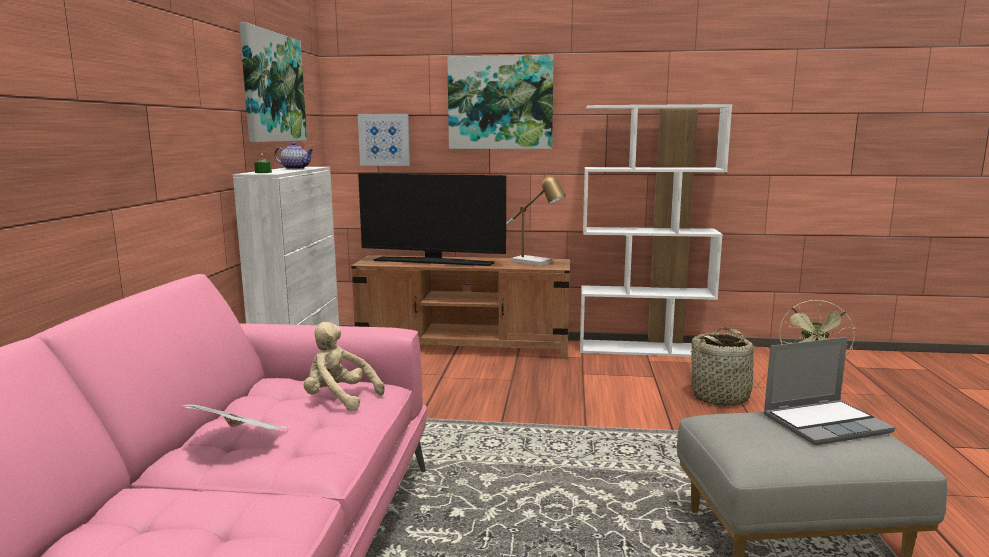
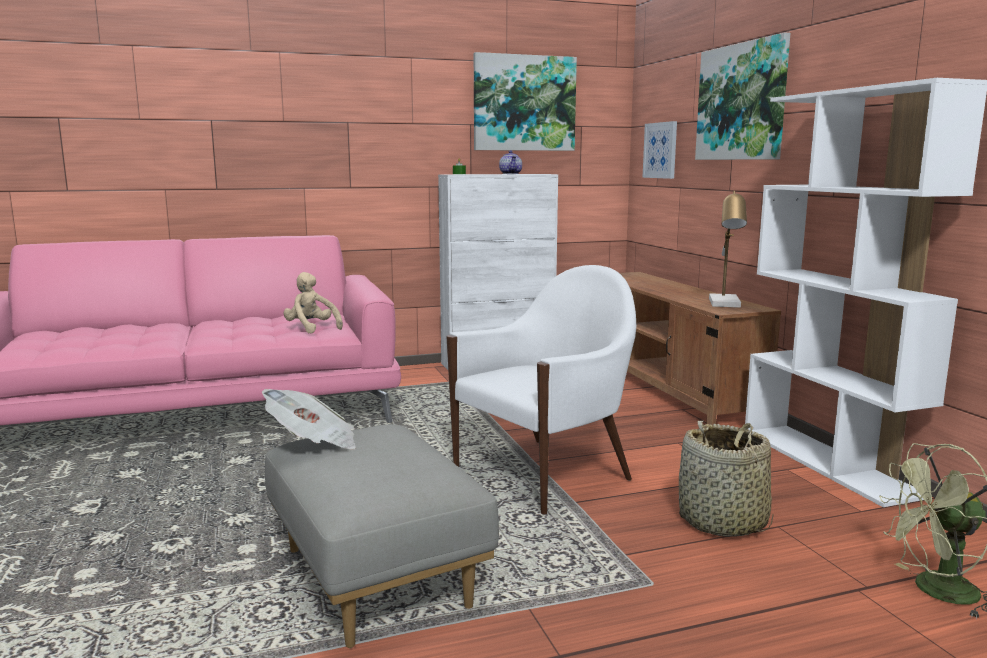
camera: 65 degrees right, 0 degrees up
(240, 442) = (232, 324): newspaper -> newspaper (313, 442)
(339, 399) = (311, 329): beige plush toy -> beige plush toy turned 45 degrees counterclockwise
(434, 262) = (651, 284): television -> none
(612, 428) = (544, 473): none -> white armchair
(826, 423) = (402, 466): laptop -> none

